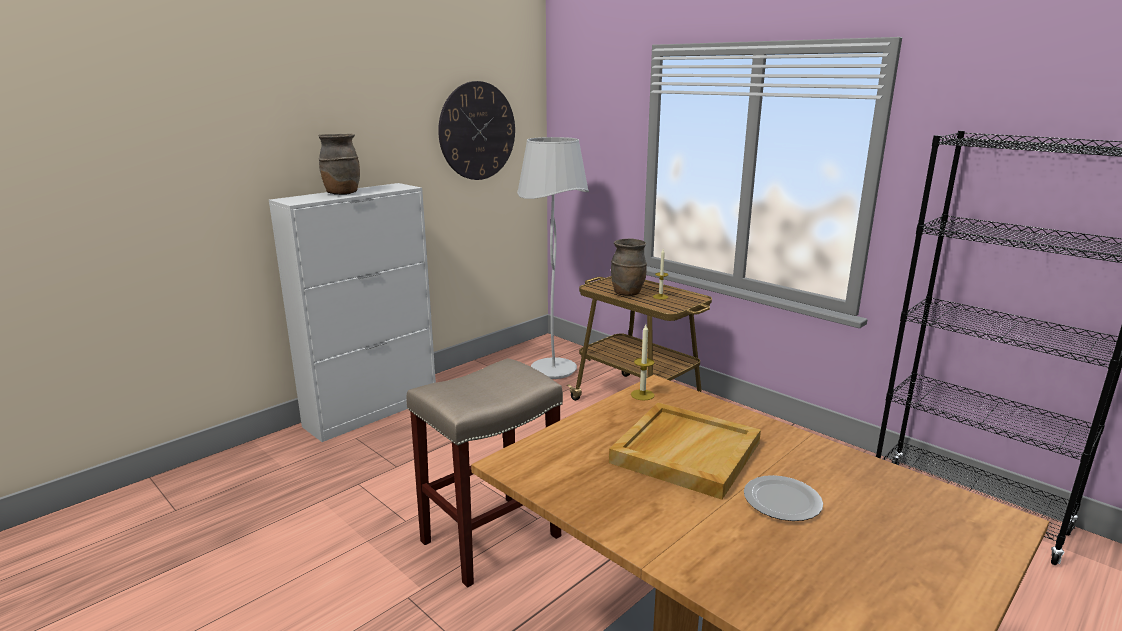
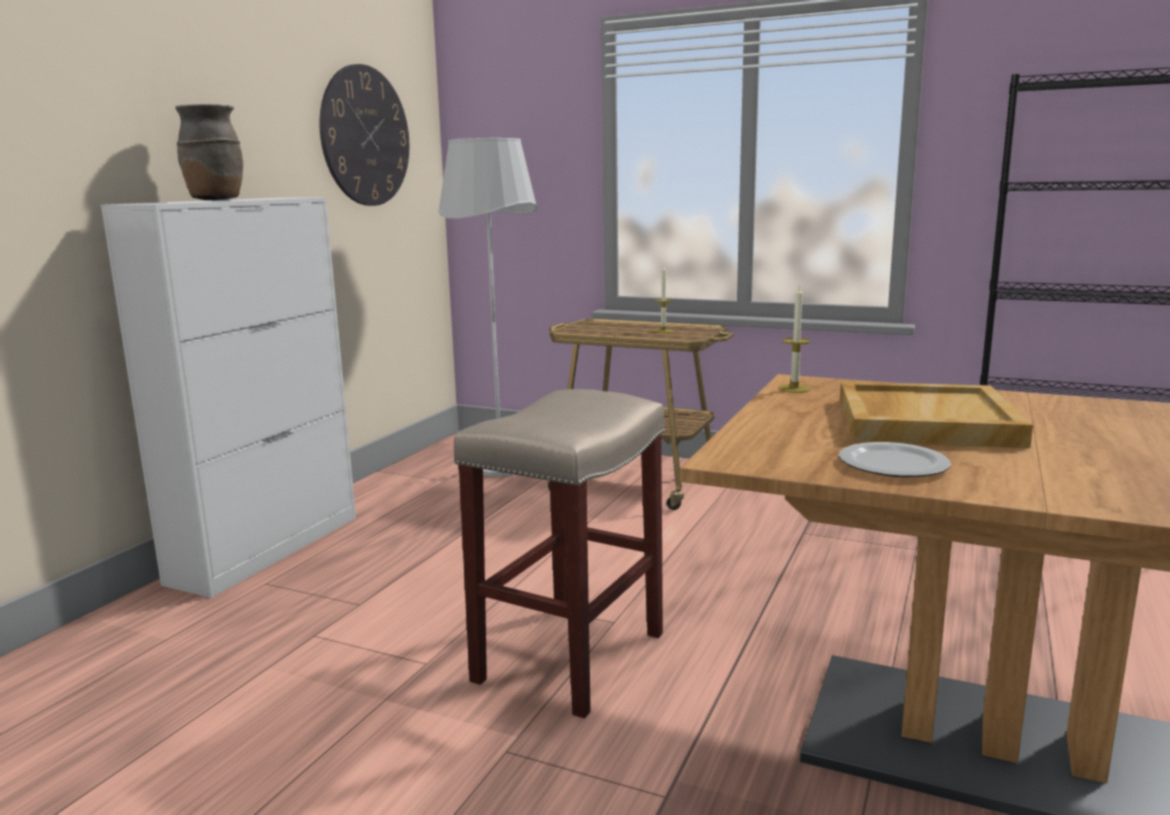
camera: 20 degrees left, 5 degrees down
(627, 293) = (620, 331): brown vase -> none
(783, 501) = (1093, 439): plate -> plate (895, 464)

